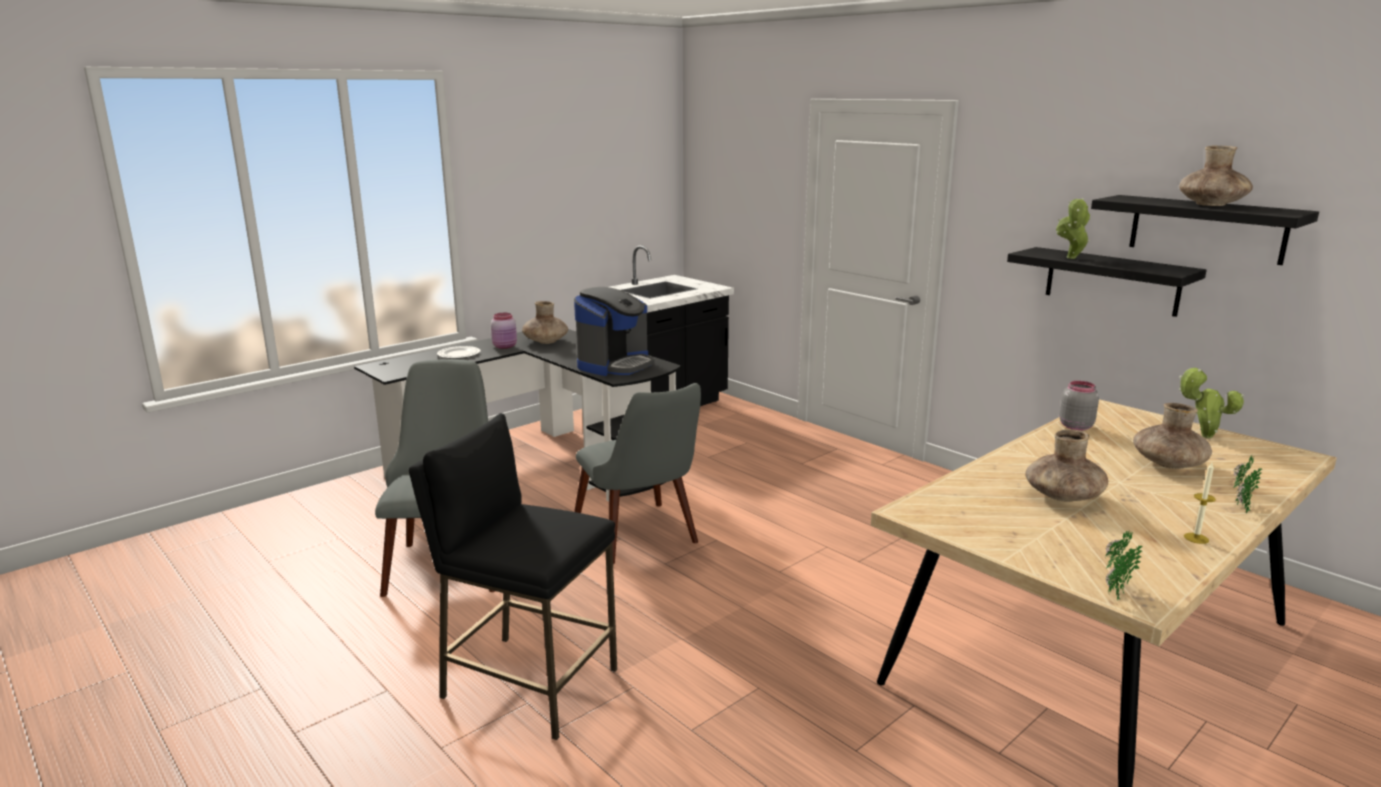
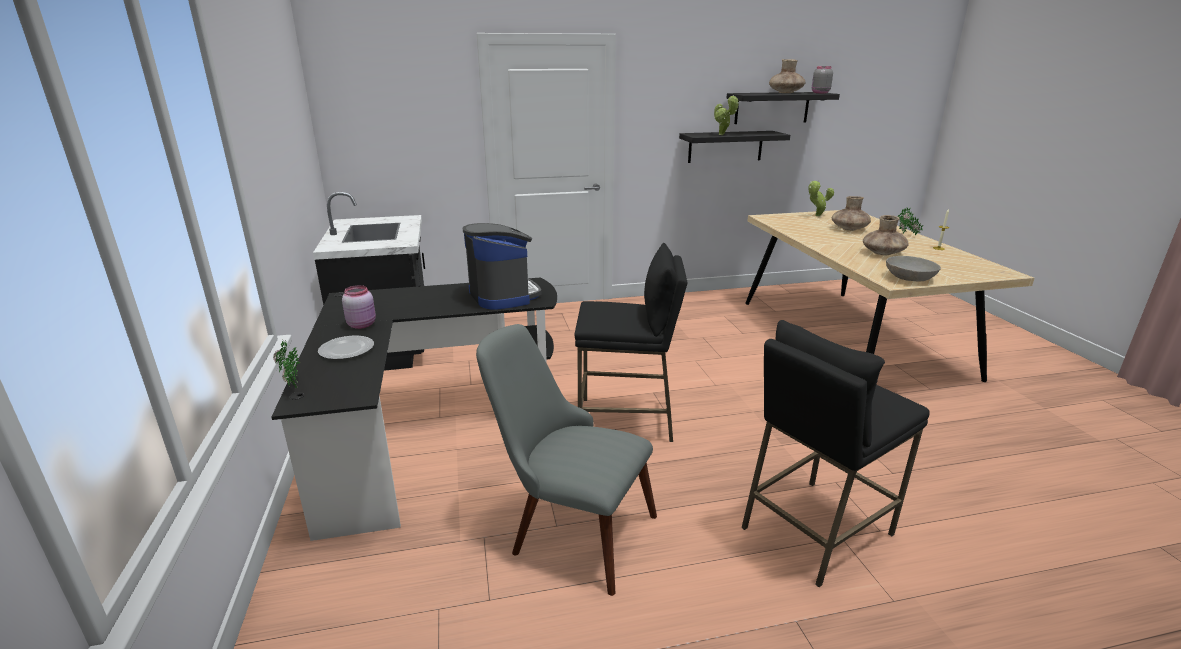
camera: 60 degrees left, 5 degrees up
(546, 341) = (381, 306): brown vase -> none
(643, 539) = (626, 420): grey chair -> black stool
(954, 522) = (909, 278): none -> grey bowl
(1075, 426) = (787, 228): grey jar -> grey jar (819, 93)
(1114, 593) = (999, 274): potted plant -> potted plant (291, 386)

